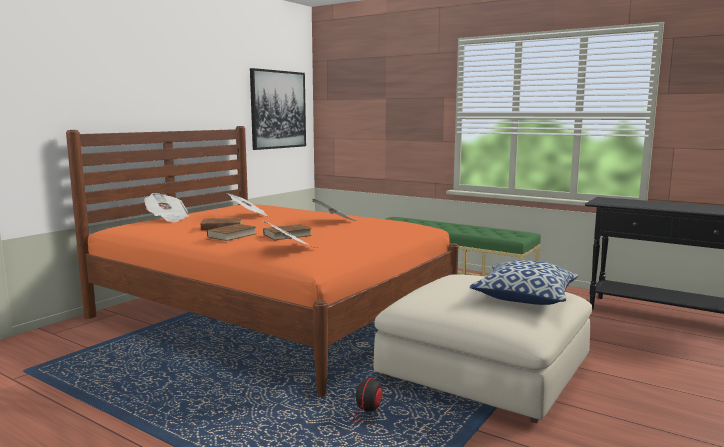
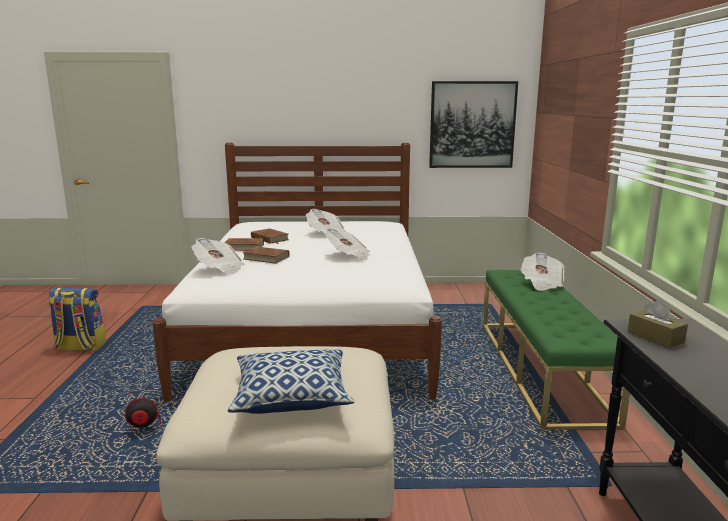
camera: 55 degrees right, 5 degrees up
(79, 426) = (80, 347): none -> backpack
(167, 219) = (281, 223): newspaper -> newspaper (541, 283)
(272, 314) = (312, 330): orange bed -> white bed
(618, 203) = (655, 337): none -> brown tissue box

